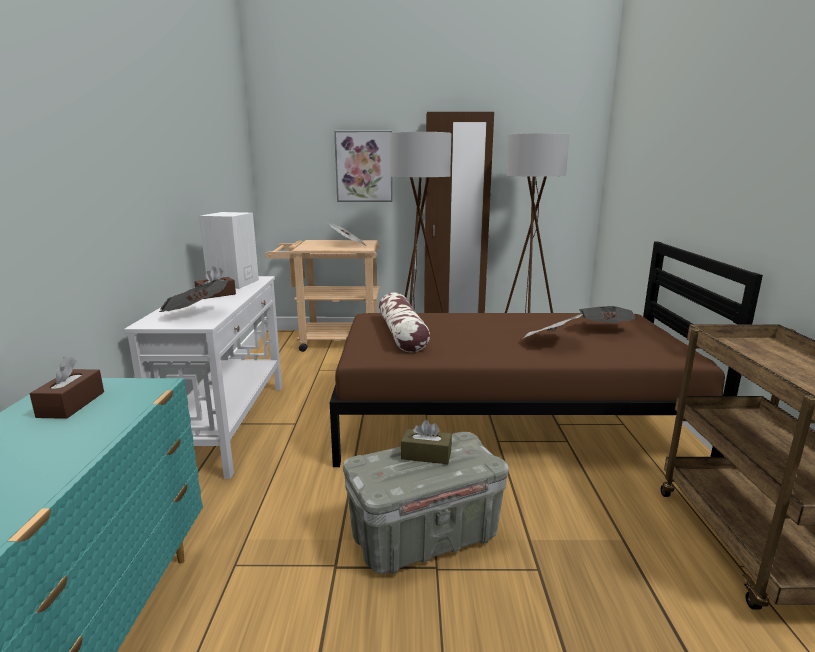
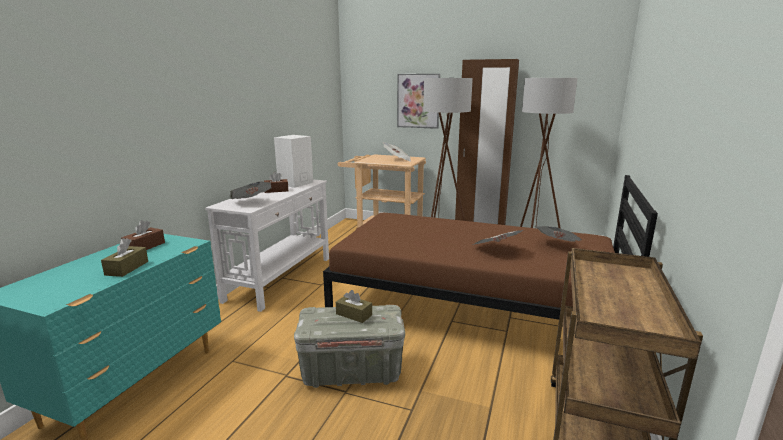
camera: 20 degrees right, 0 degrees up
(75, 446) = (127, 268): none -> brown tissue box
(402, 334) = (394, 230): pillow -> none

